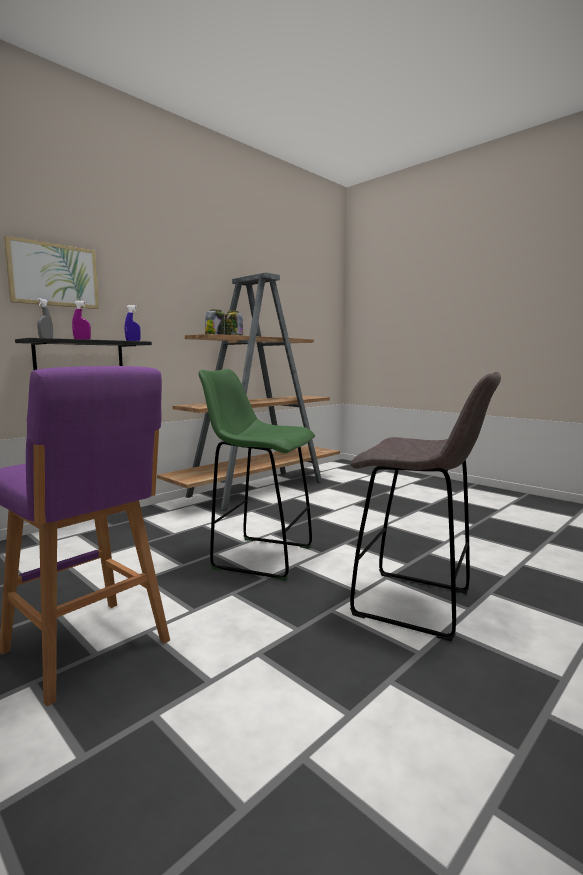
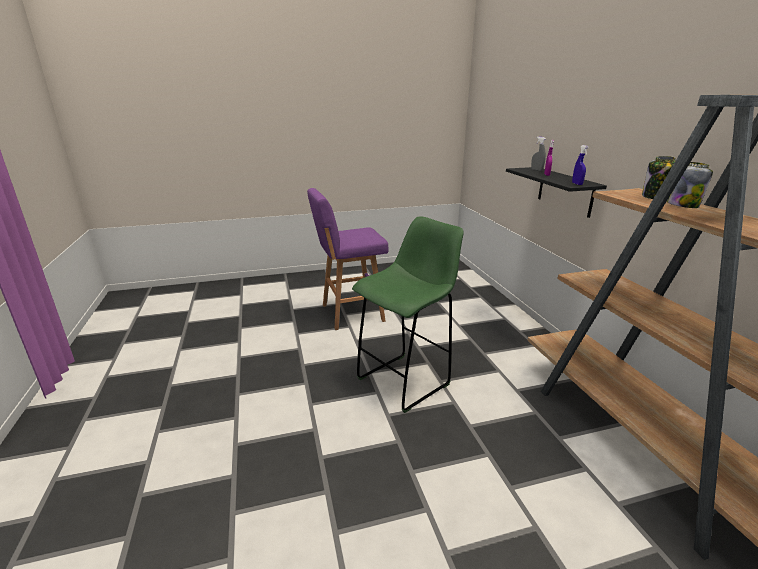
camera: 120 degrees right, 15 degrees up
(53, 275) = (567, 113): picture -> none
(416, 604) = (269, 421): grey stool -> none

